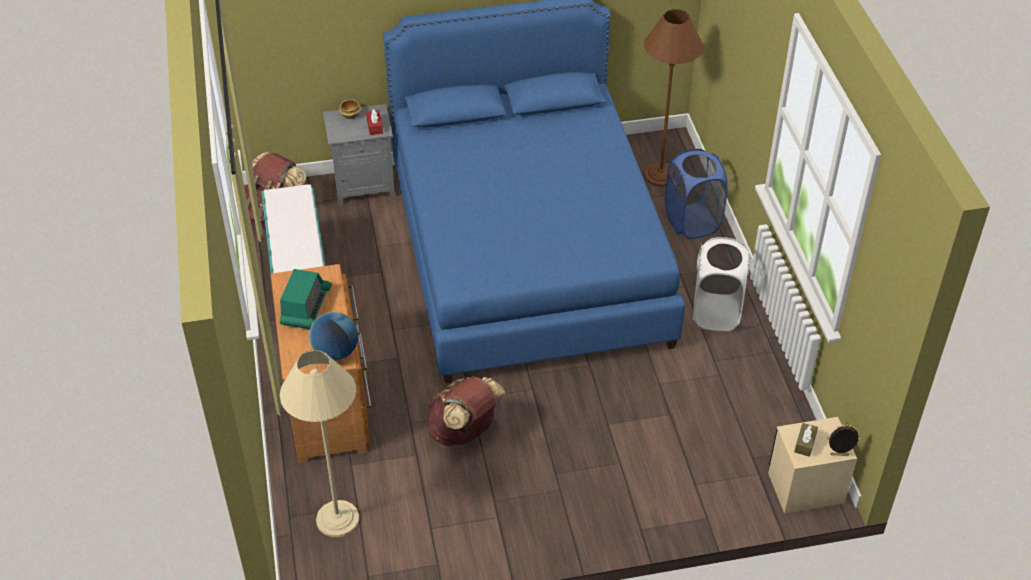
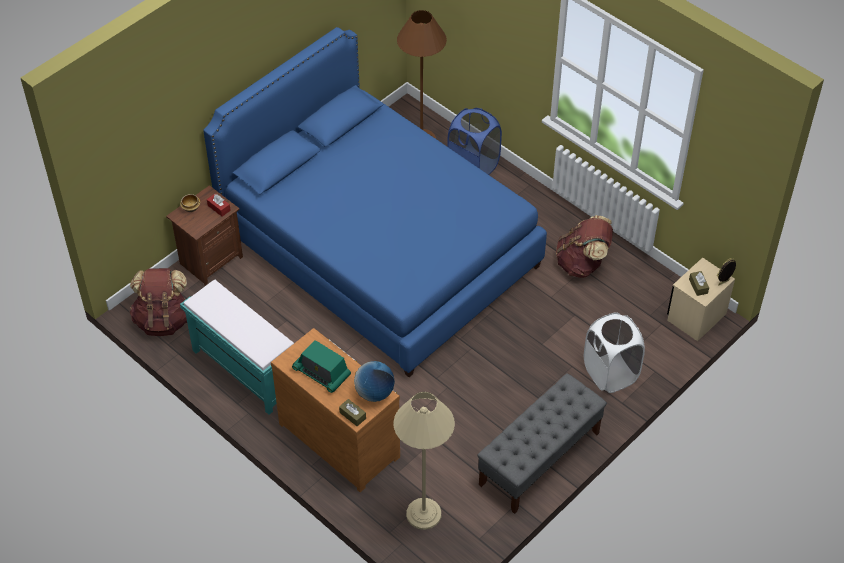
camera: 35 degrees left, 5 degrees up
(294, 361) = (352, 415): none -> brown tissue box
(306, 307) = (322, 373): radio -> radio turned 150 degrees clockwise
(363, 186) = (210, 260): grey nightstand -> brown nightstand
(464, 431) = (453, 403): brown backpack -> brown backpack (582, 264)
(501, 535) = (539, 459): none -> grey bench
(716, 312) = (544, 226): white laundry basket -> white laundry basket (610, 373)

